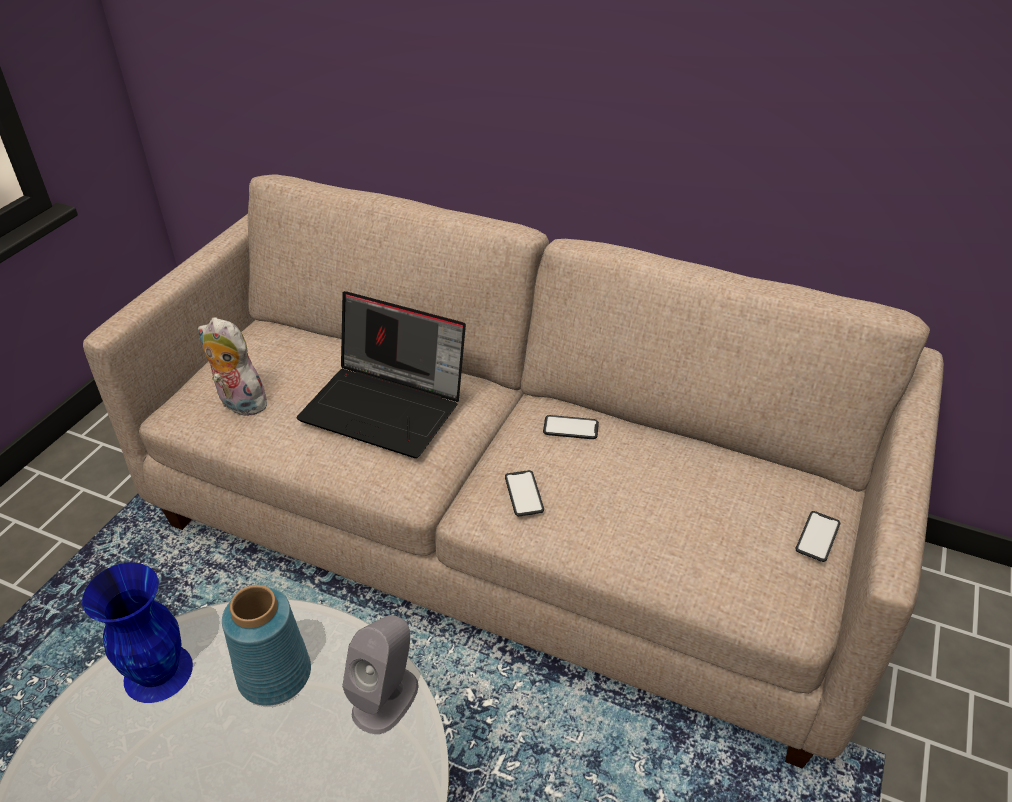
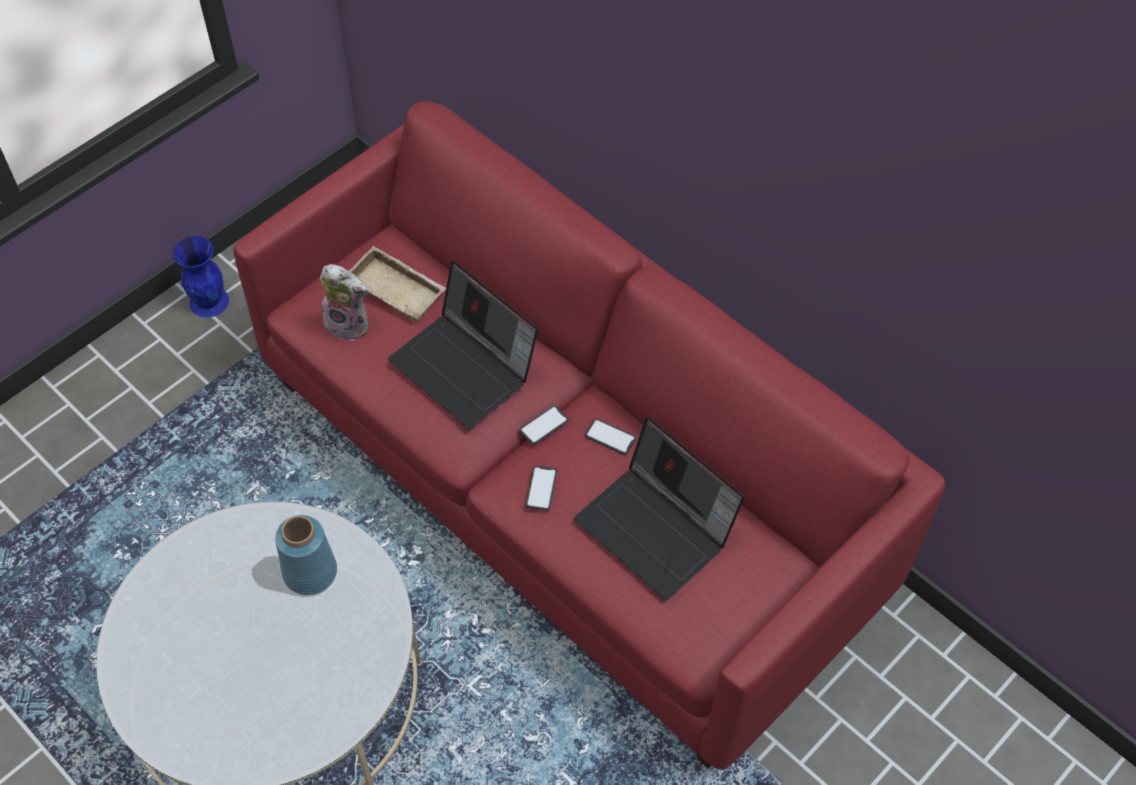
camera: 20 degrees right, 15 degrees up
(159, 671) = (234, 542): blue vase -> blue vase (209, 301)
(239, 404) = (349, 323): plush toy -> plush toy turned 150 degrees clockwise
(283, 360) = (398, 288): none -> beige tray
(386, 698) = (379, 615): grey speaker -> none
(508, 531) = (568, 484): beige sofa -> red sofa
(671, 496) = (657, 529): none -> laptop
(817, 537) = (756, 604): phone -> phone (544, 425)

